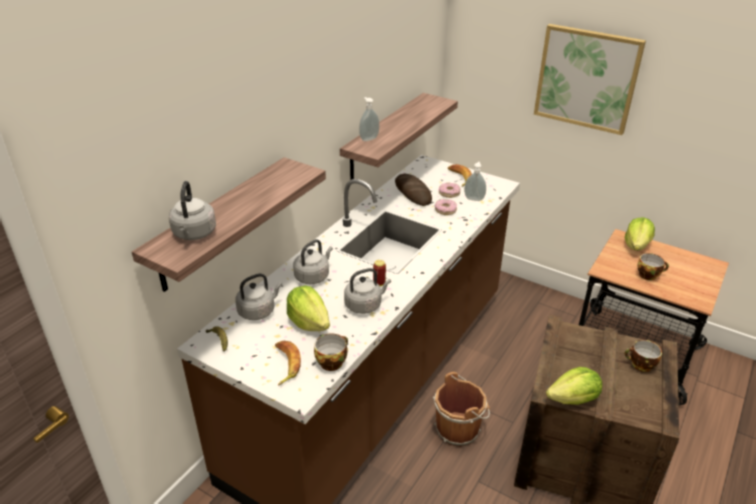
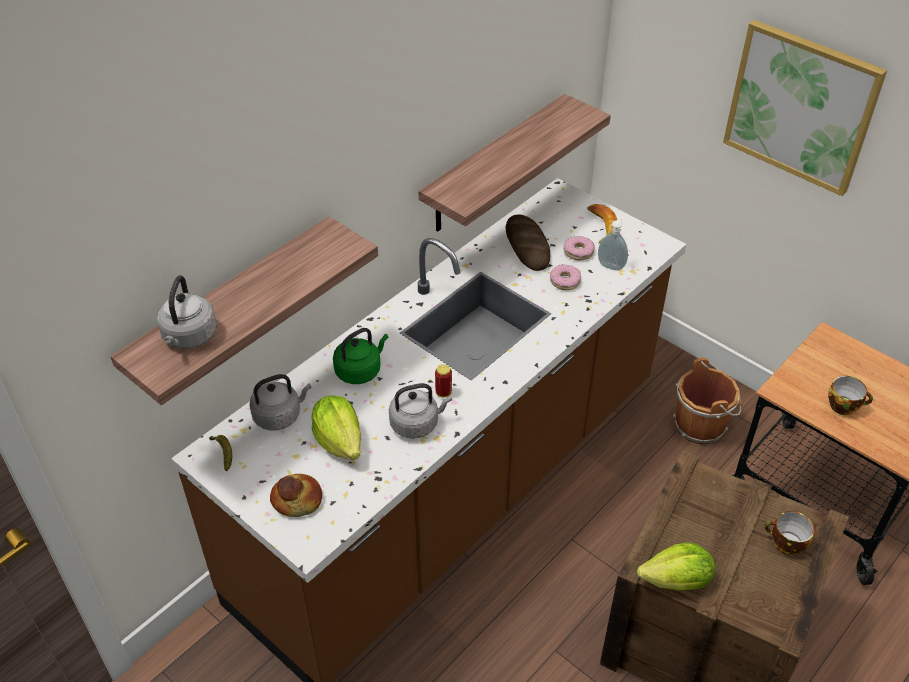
camera: 10 degrees right, 10 degrees up
(285, 364) = (297, 499): banana -> bread
(313, 276) = (360, 370): grey kettle -> green kettle
(332, 361) = (355, 503): cup -> none
(368, 138) = (462, 177): soap dispenser -> none
(459, 429) = (548, 575): brown bucket -> brown bucket (702, 425)
(636, 245) = (844, 354): lettuce -> none

